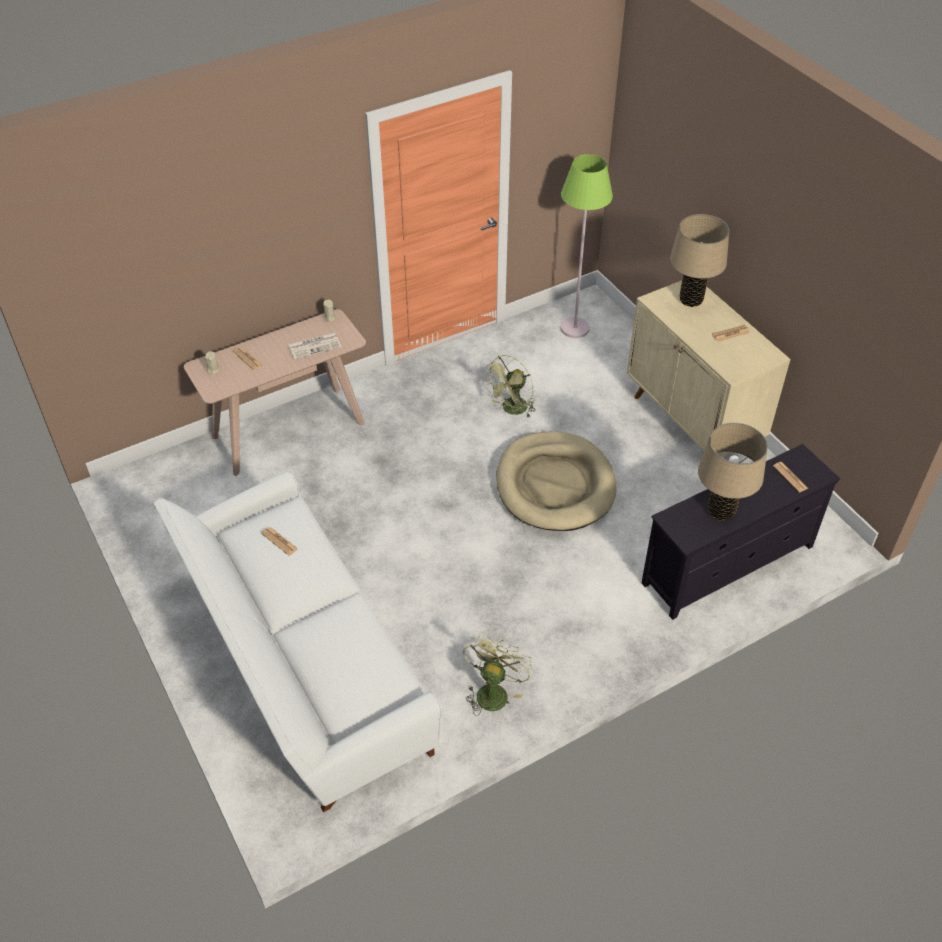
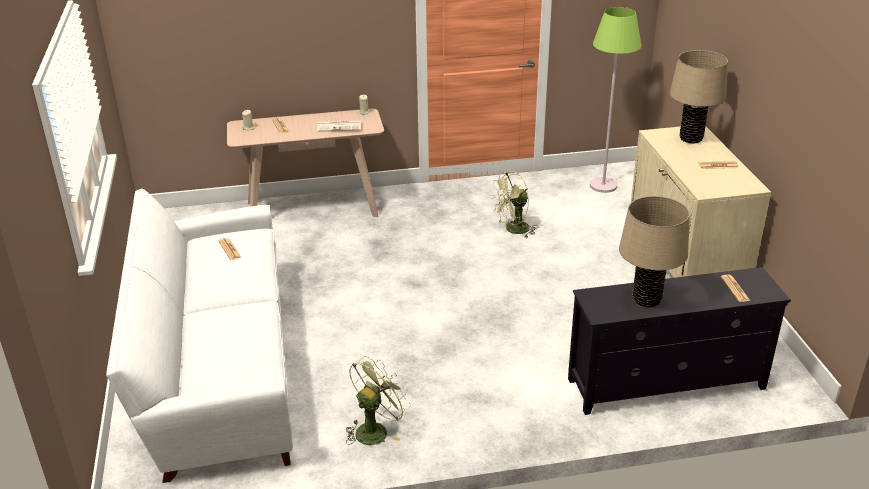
camera: 20 degrees right, 15 degrees down
(555, 485) = (523, 289): beige dog bed -> none

